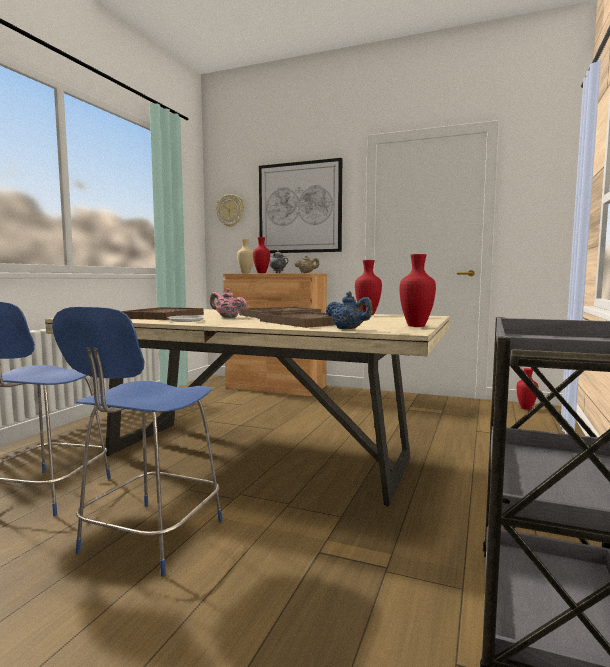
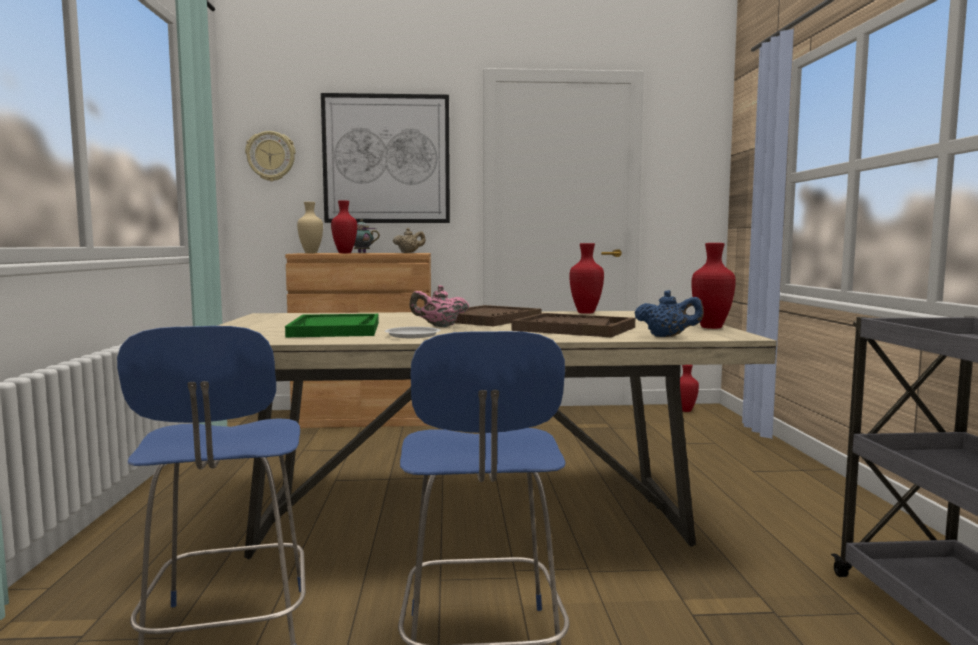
camera: 25 degrees left, 0 degrees up
(163, 316) = (336, 329): brown tray -> green tray

